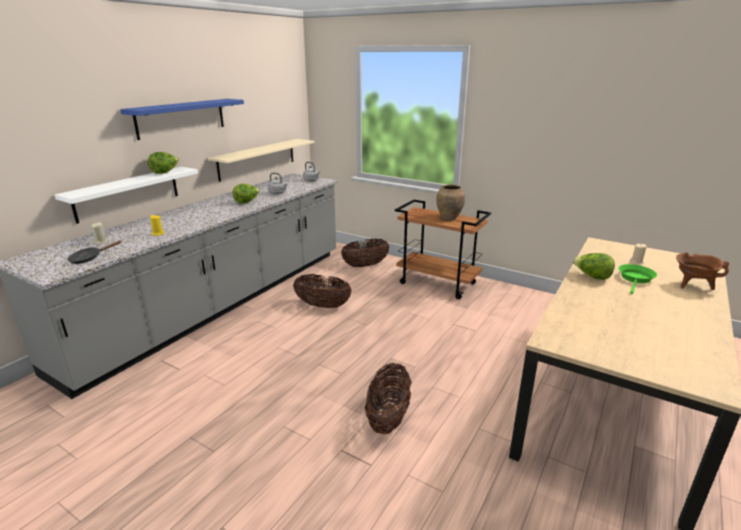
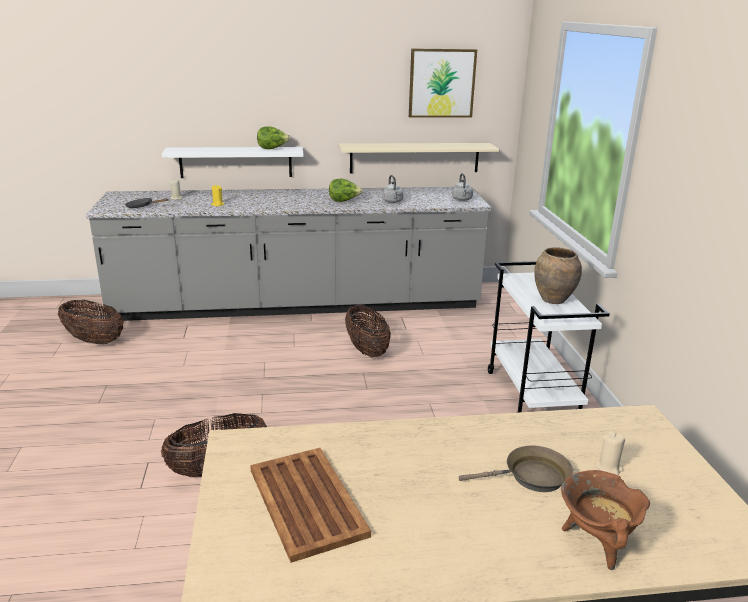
camera: 50 degrees right, 0 degrees up
(181, 118) = (311, 95): blue shelf -> none
(265, 97) = (441, 83): none -> picture
(365, 265) = (491, 335): basket -> basket (94, 340)
(438, 283) = (533, 396): brown cart -> white cart
(592, 277) = (480, 437): lettuce -> none
(631, 337) = (307, 503): none -> brown tray
(635, 279) = (531, 477): green frying pan -> brown frying pan

